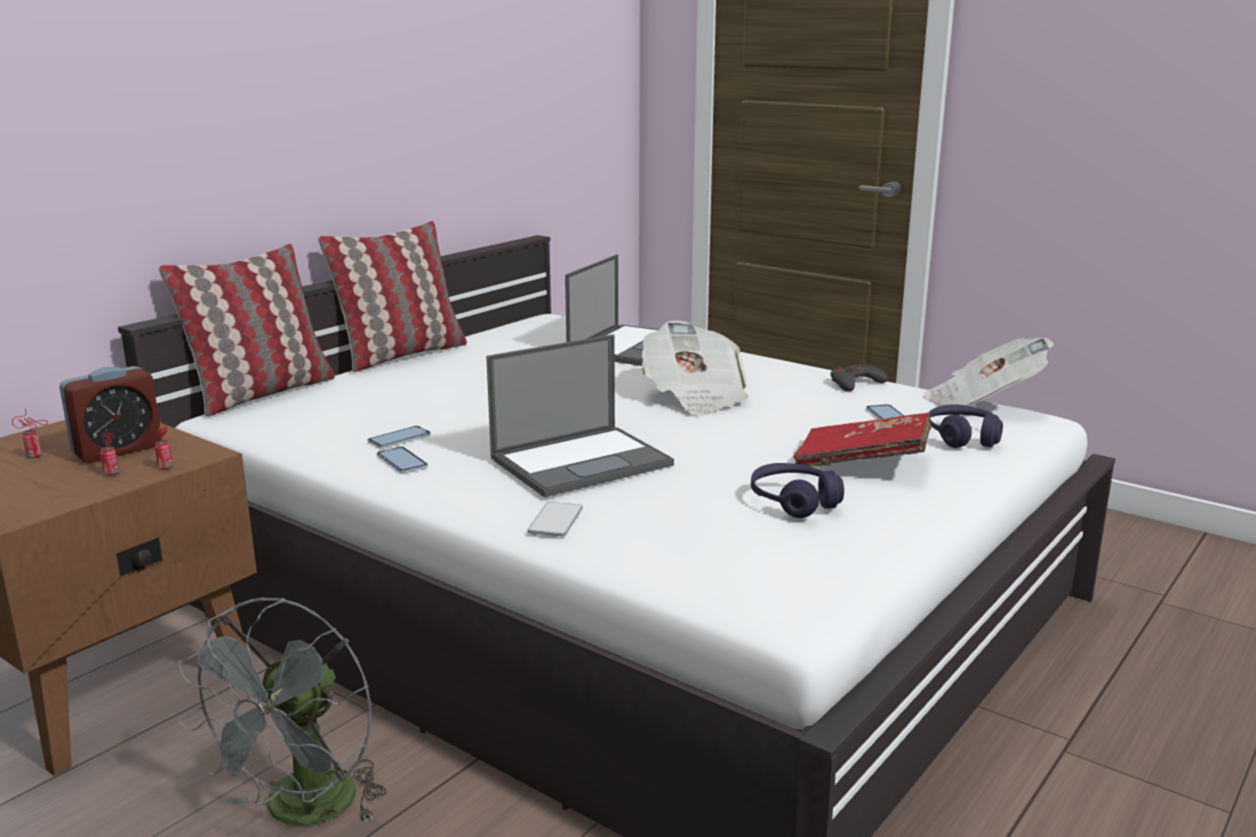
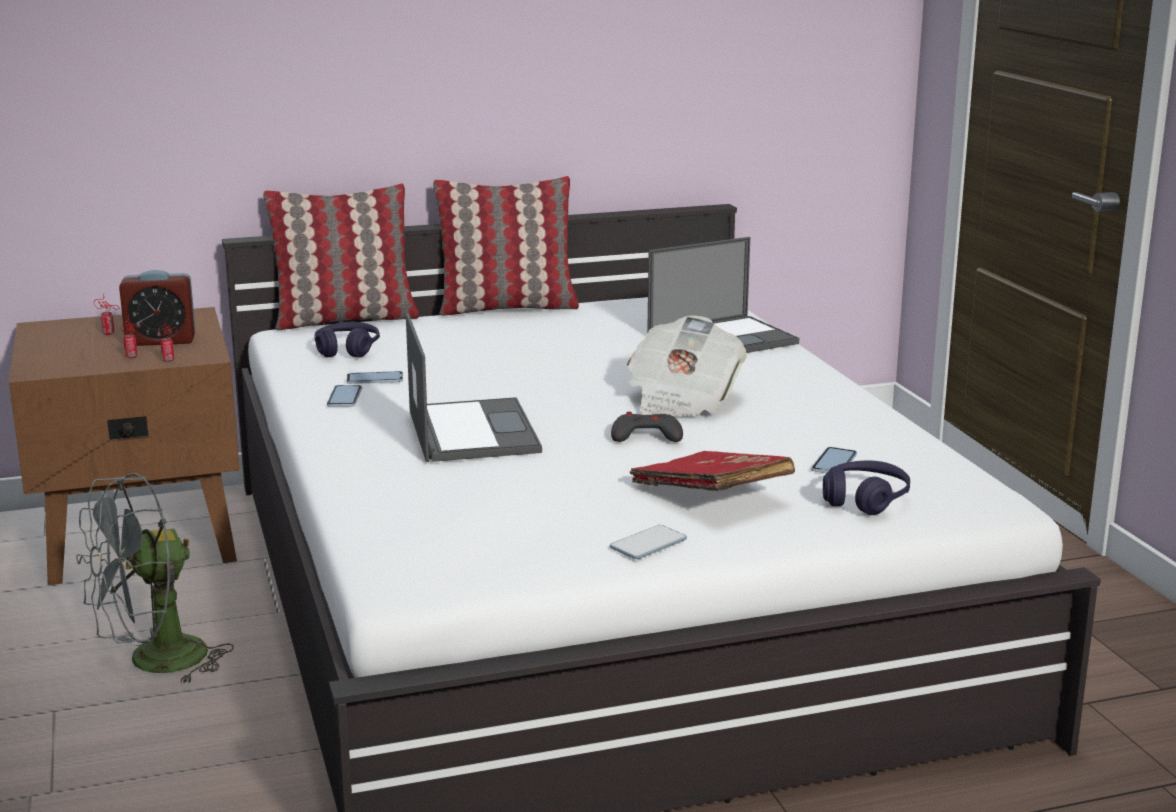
camera: 35 degrees right, 0 degrees up
(555, 521) = (366, 470): phone -> phone (648, 544)
(582, 461) = (471, 431): laptop -> laptop turned 105 degrees counterclockwise
(794, 502) = (573, 508): purple headphones -> purple headphones (347, 350)
(855, 383) = (875, 424): grey game controller -> grey game controller (646, 435)
(983, 403) = (972, 474): newspaper -> none

